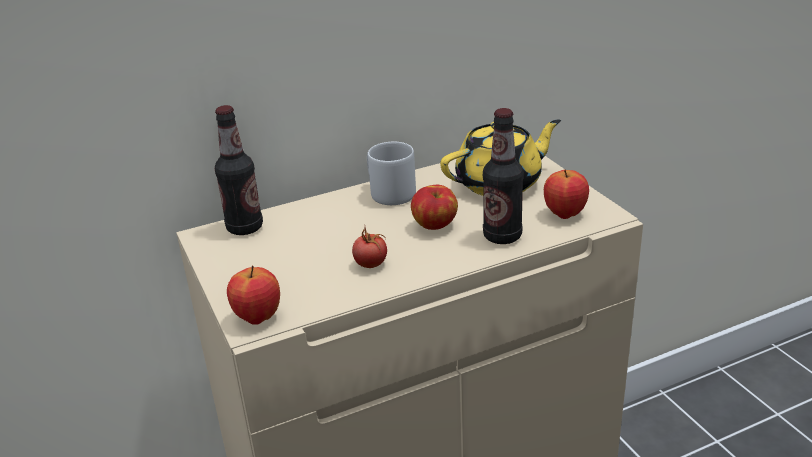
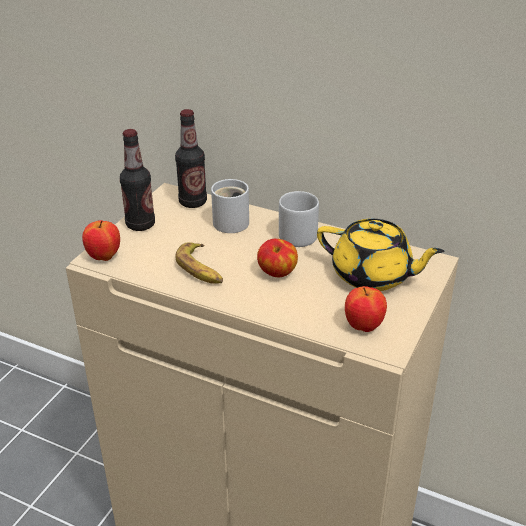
camera: 50 degrees right, 5 degrees up
(315, 218) = (232, 221): none -> white mug
(371, 264) = (201, 269): tomato -> banana
(502, 236) = (297, 309): bottle -> bottle (140, 224)

